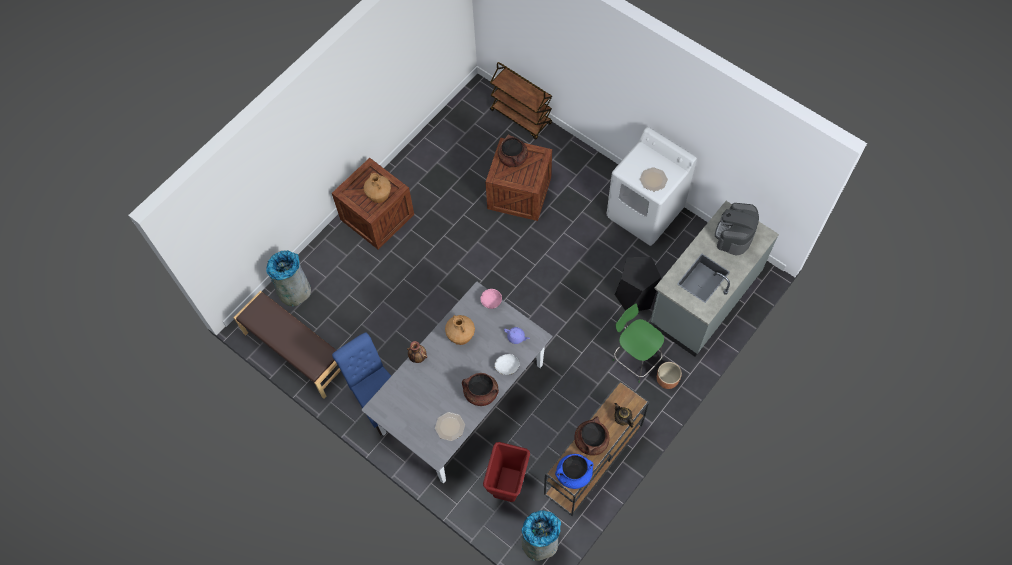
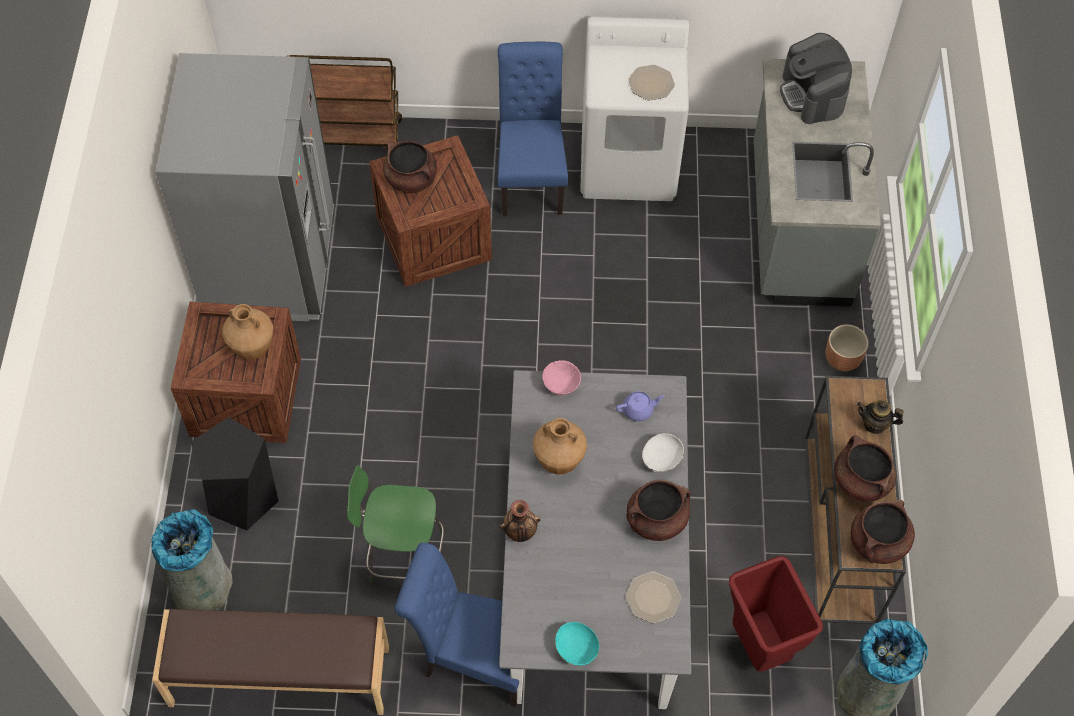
camera: 40 degrees left, 5 degrees down
(398, 425) = (576, 649): none -> turquoise bowl
(436, 159) = (271, 263): none -> grey fridge
(573, 474) = (878, 542): blue cooking pot -> brown cooking pot
(590, 191) = (531, 177): none -> blue chair
(634, 296) = (708, 278): black stool -> black stool (242, 497)
(635, 358) = (778, 357): green stool -> green stool (403, 556)

